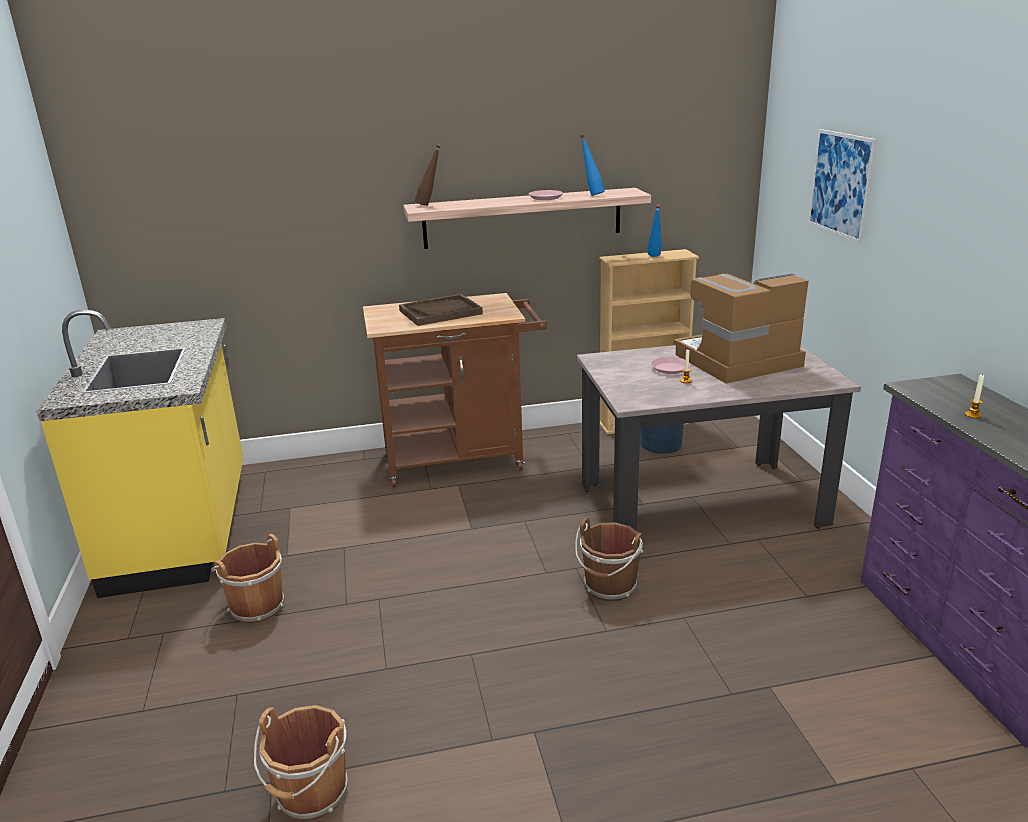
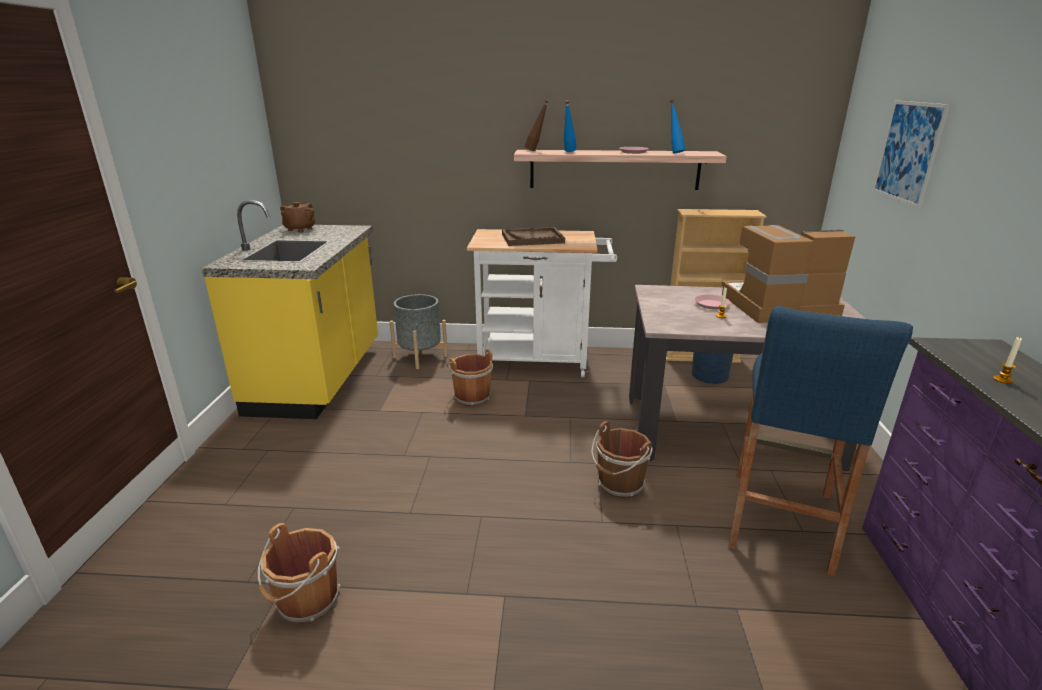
camera: 15 degrees right, 0 degrees up
(128, 335) = (299, 229): none -> brown teapot
(256, 606) = (339, 443): brown bucket -> brown bucket (471, 397)
(307, 477) = (420, 356): none -> grey planter
(462, 459) = (541, 361): brown cart -> white cart
(654, 257) = (725, 213): blue bottle -> blue bottle (568, 152)
(782, 589) = (780, 519): none -> blue stool

